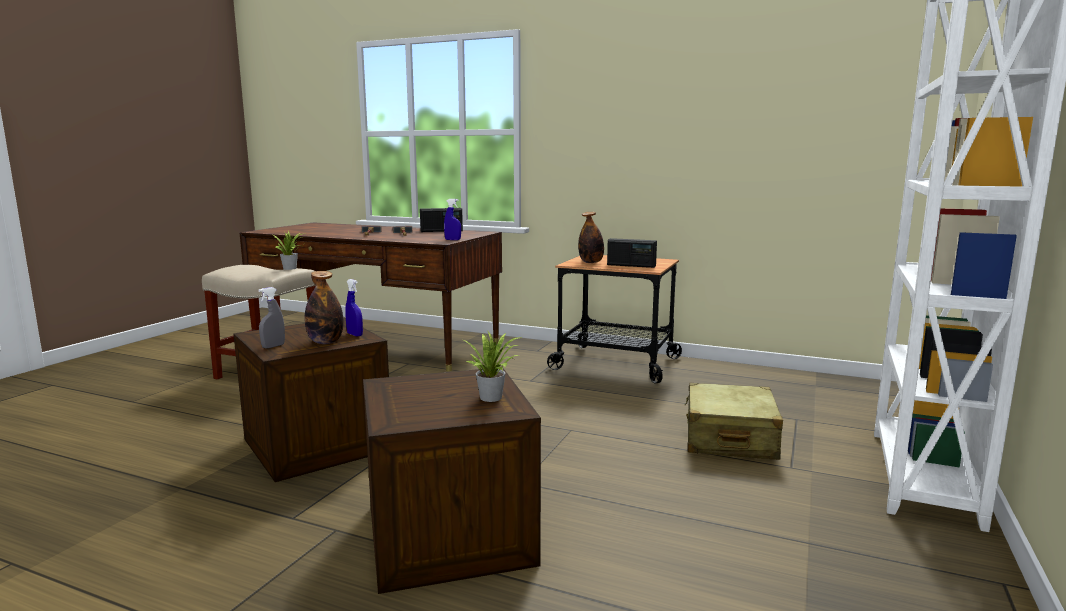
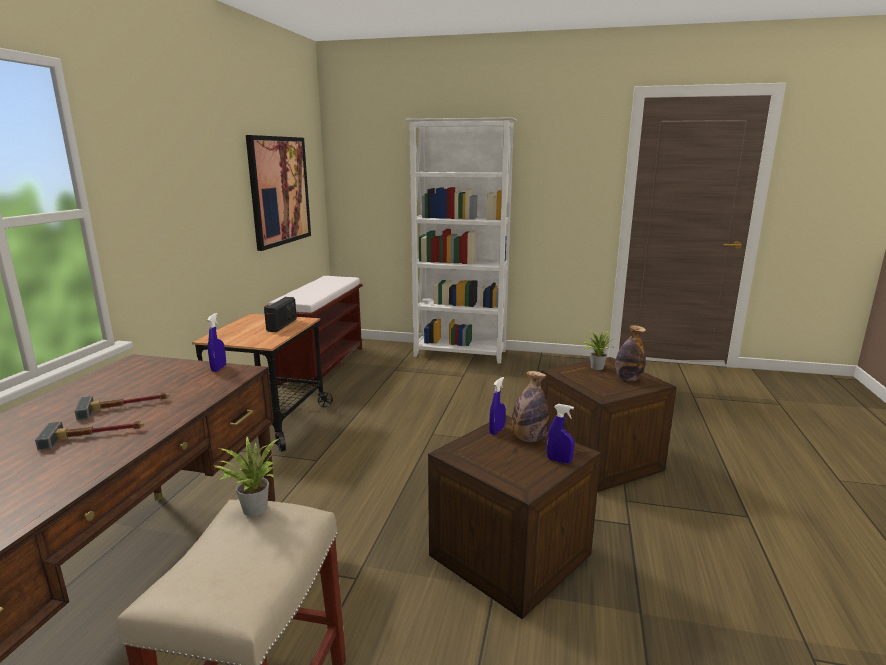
camera: 100 degrees left, 5 degrees up
(273, 346) = (559, 461): grey spray bottle -> blue spray bottle
(441, 231) = (91, 387): radio -> none
(591, 262) = (259, 337): bottle -> bottle (628, 379)
(729, 438) = (430, 387): beige suitcase -> none
(797, 380) = (322, 364): none -> brown bench
(802, 130) = (279, 191): none -> picture

